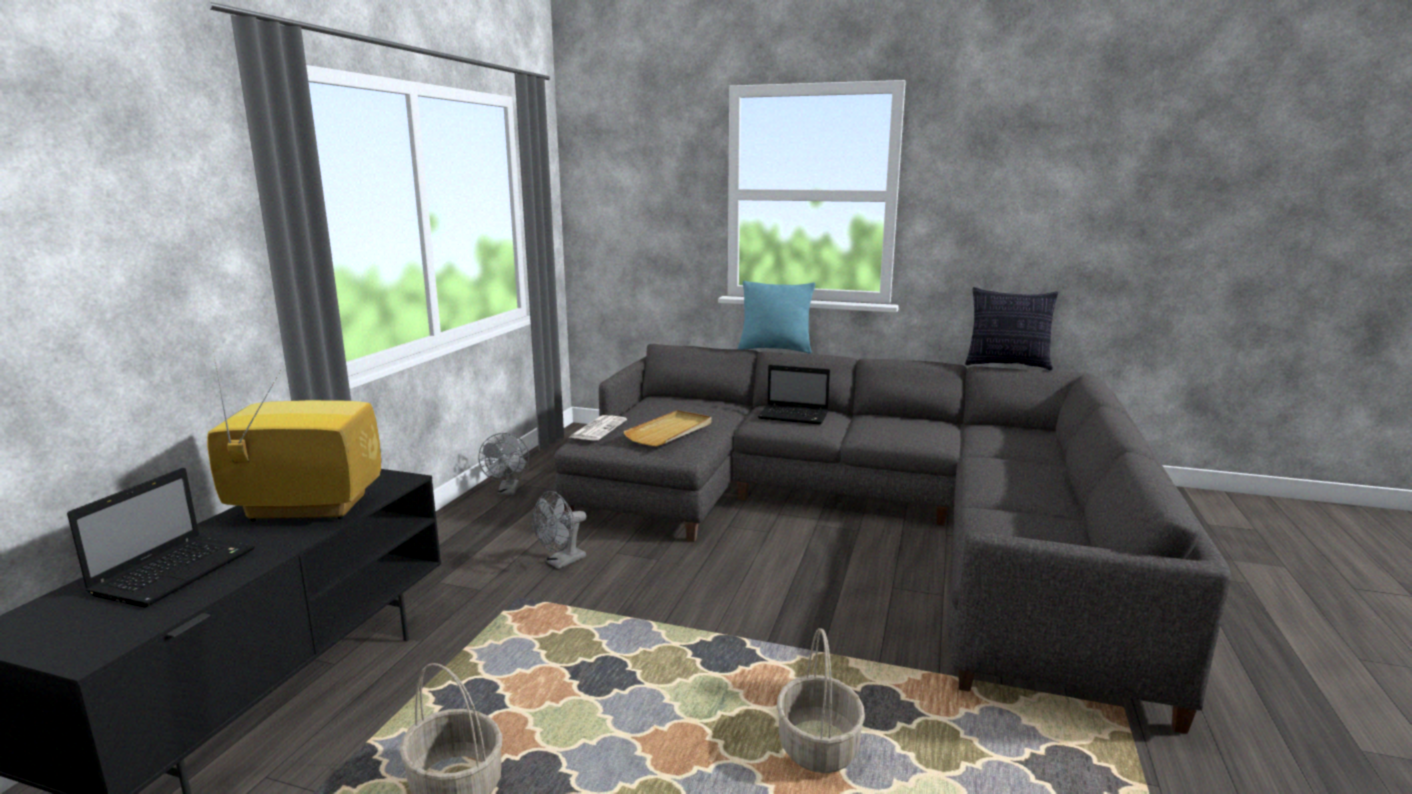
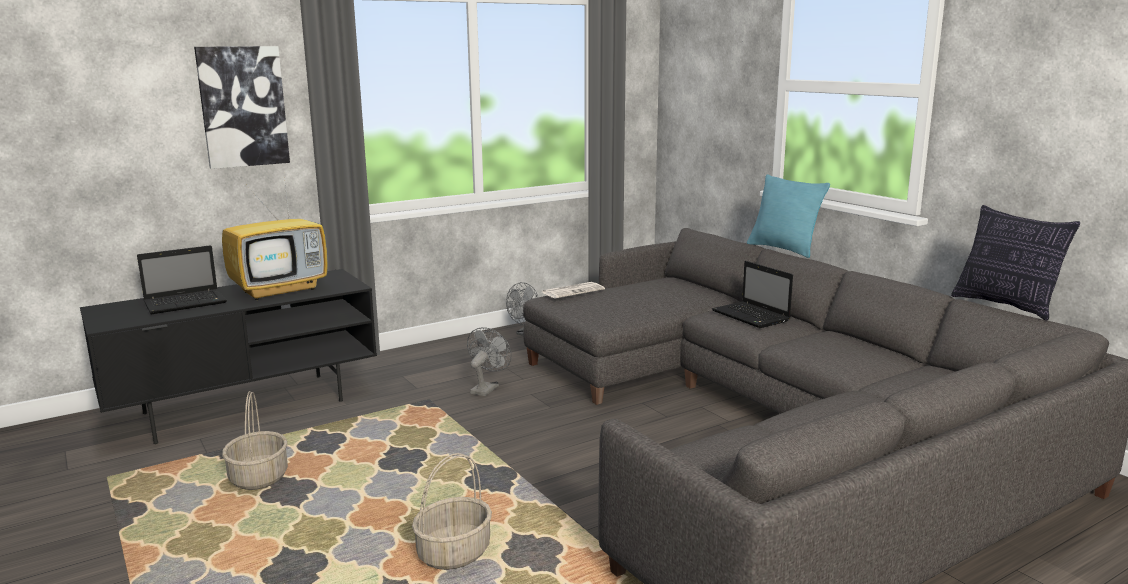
camera: 40 degrees right, 0 degrees up
(158, 238) = (243, 106): none -> picture
(303, 510) = (281, 290): television -> television turned 105 degrees clockwise
(561, 562) = (486, 388): grey fan -> grey fan turned 120 degrees clockwise
(670, 431) = (618, 304): beige tray -> none

